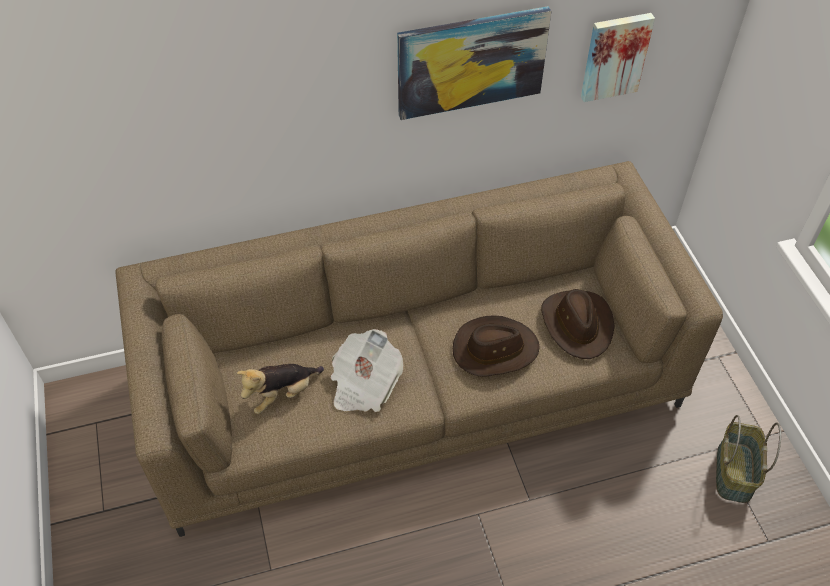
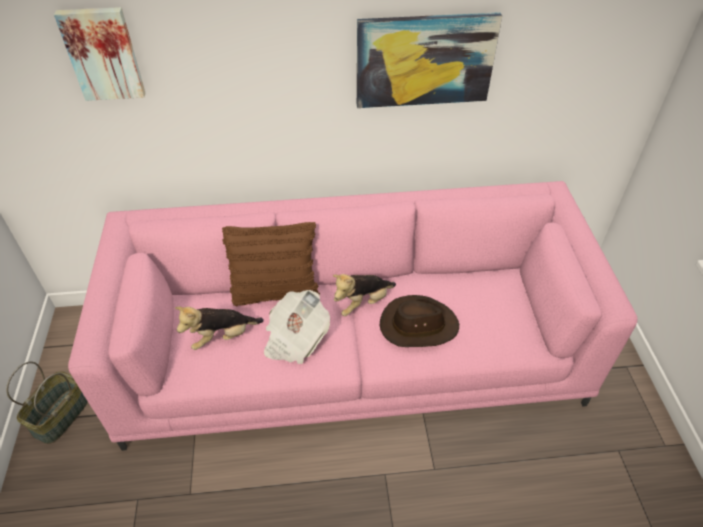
camera: 10 degrees right, 5 degrees down
(329, 334) = (276, 292): none -> brown pillow
(415, 386) = (351, 353): brown sofa -> pink sofa
(429, 332) = (362, 303): none -> plush toy
(577, 324) = (497, 314): brown hat -> none
(614, 56) = (558, 74): picture -> picture (103, 54)
(733, 471) = (631, 474): basket -> basket (60, 415)

